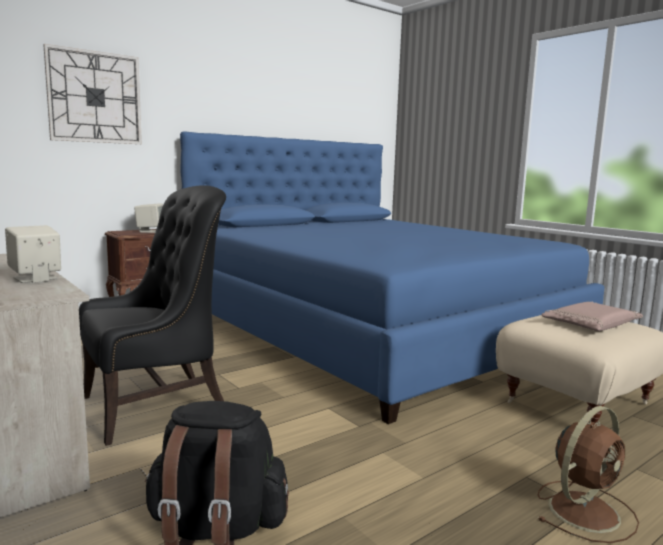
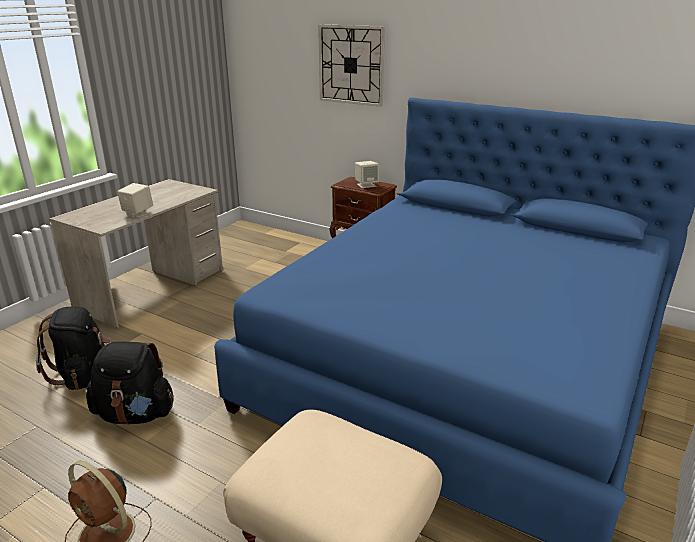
camera: 70 degrees right, 15 degrees up
(157, 405) = (220, 312): black chair -> none
(362, 482) = (135, 414): none -> black backpack
(591, 323) = (332, 470): beige pillow -> none

